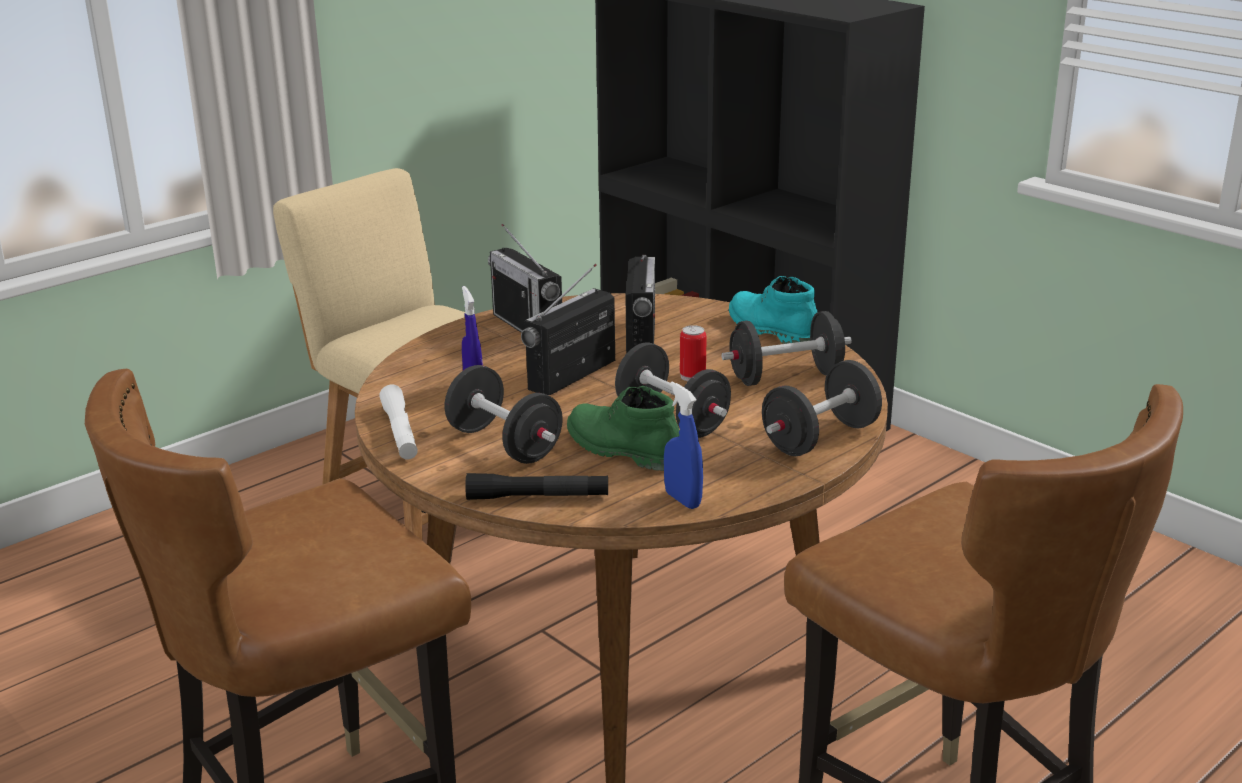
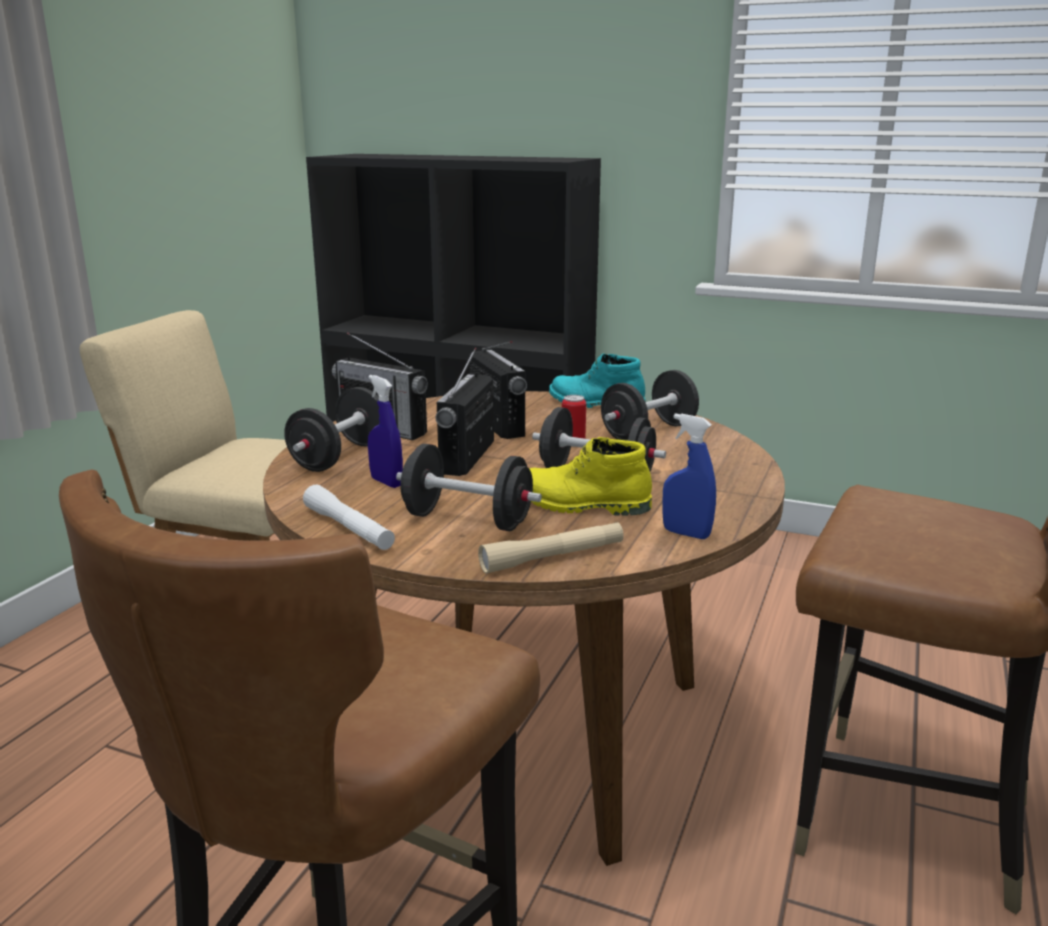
camera: 25 degrees left, 5 degrees down
(538, 497) = (552, 557): black flashlight -> beige flashlight
(621, 450) = (582, 505): green boot -> yellow boot
(820, 438) = (733, 468): black dumbbell -> black dumbbell (340, 457)

